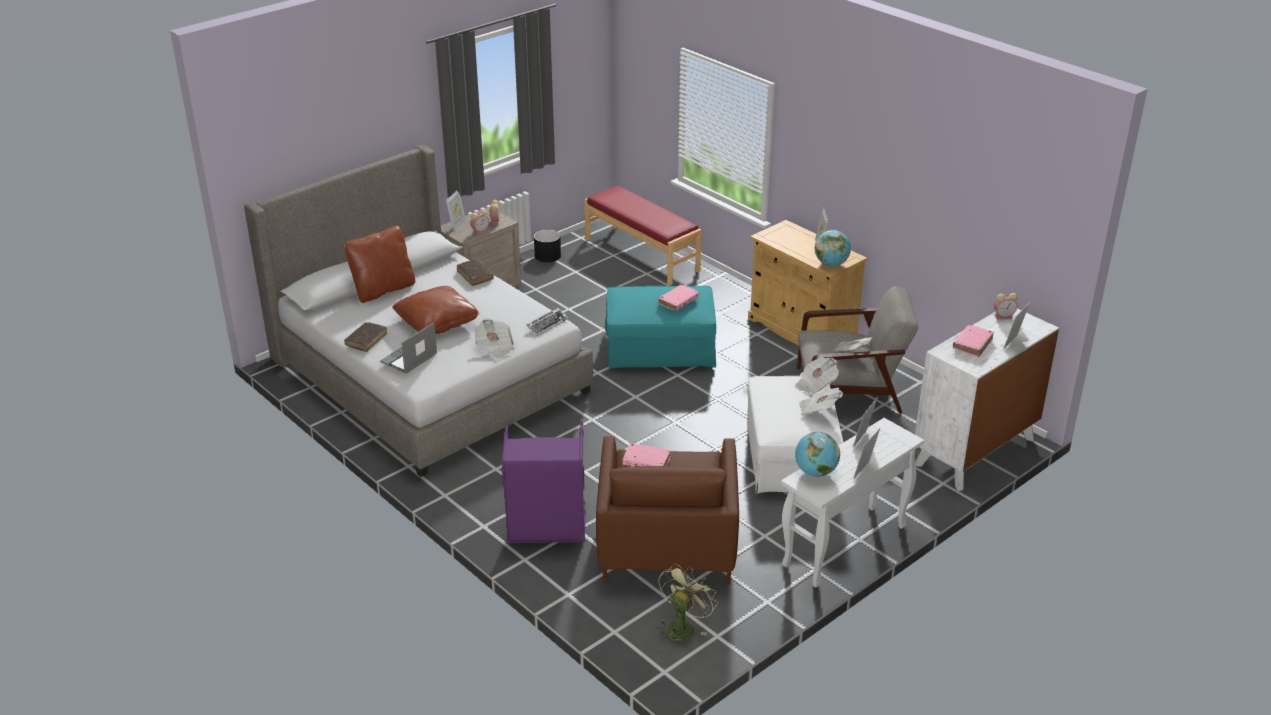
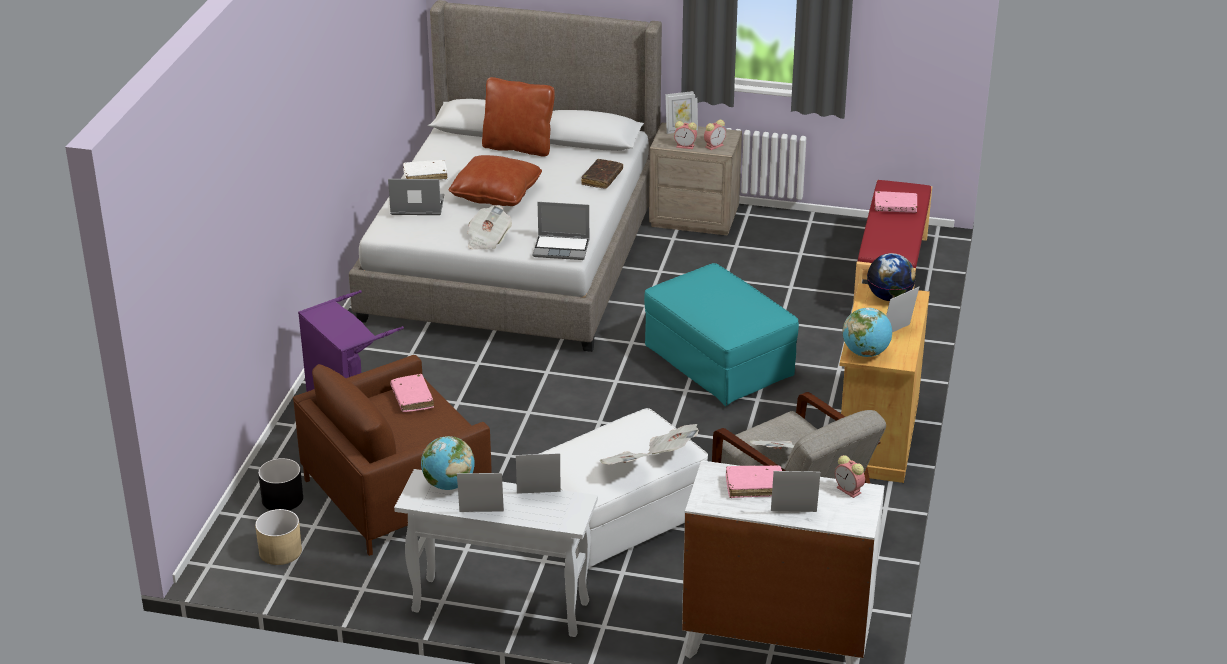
camera: 55 degrees right, 0 degrees up
(366, 340) = (425, 175): brown book -> white book
(547, 324) = (562, 248): keyboard -> laptop
(548, 256) = (808, 226): black planter -> black planter (283, 499)
(678, 301) = (730, 310): pink book -> pink book (895, 207)
(682, 627) = (280, 551): green fan -> beige planter
(778, 233) = (889, 297): none -> globe

